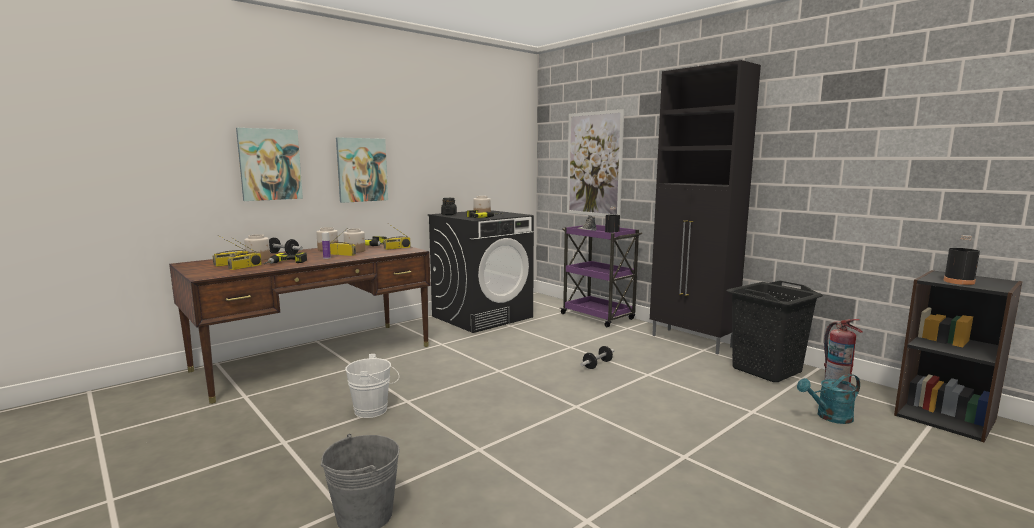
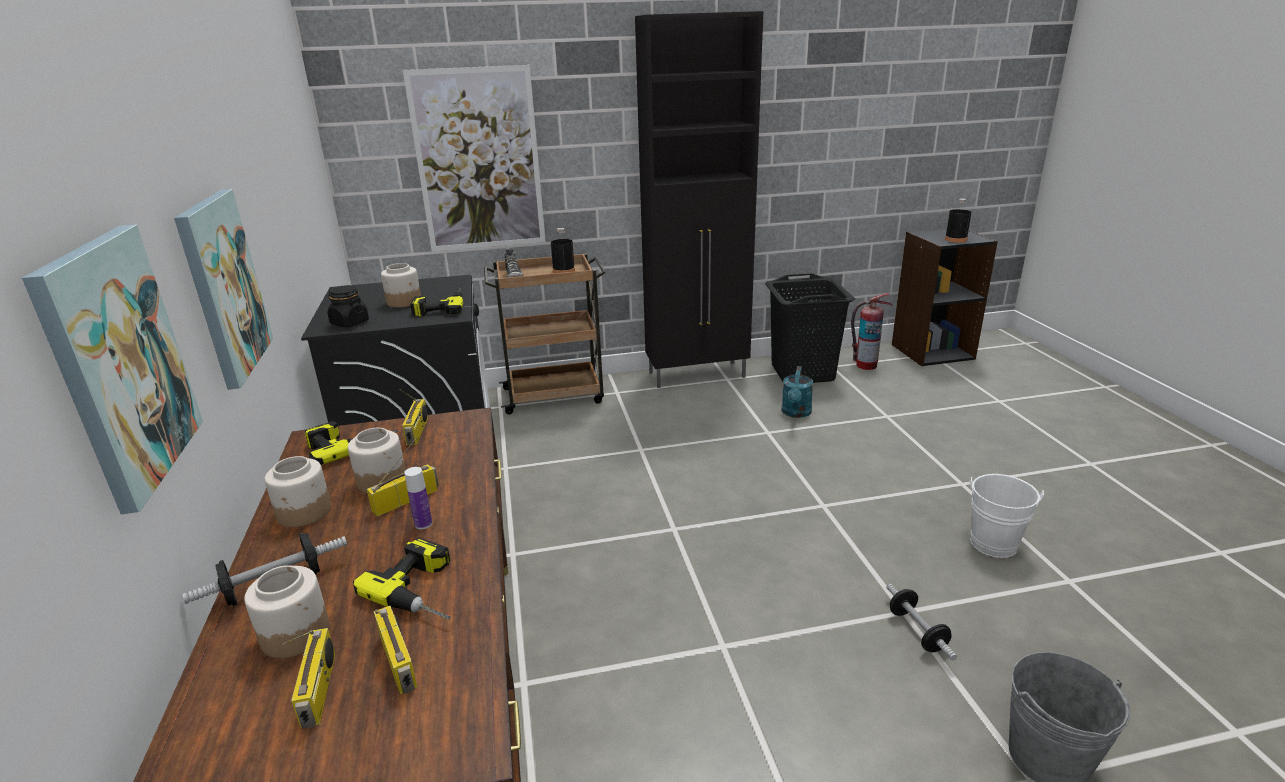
camera: 60 degrees left, 15 degrees up
(374, 410) = (735, 690): white bucket -> white bucket (993, 541)
(597, 365) = (715, 451): dumbbell -> dumbbell (917, 631)
(598, 317) = (555, 395): purple cart -> brown cart
(829, 417) = (913, 390): turquoise watering can -> turquoise watering can (796, 413)

